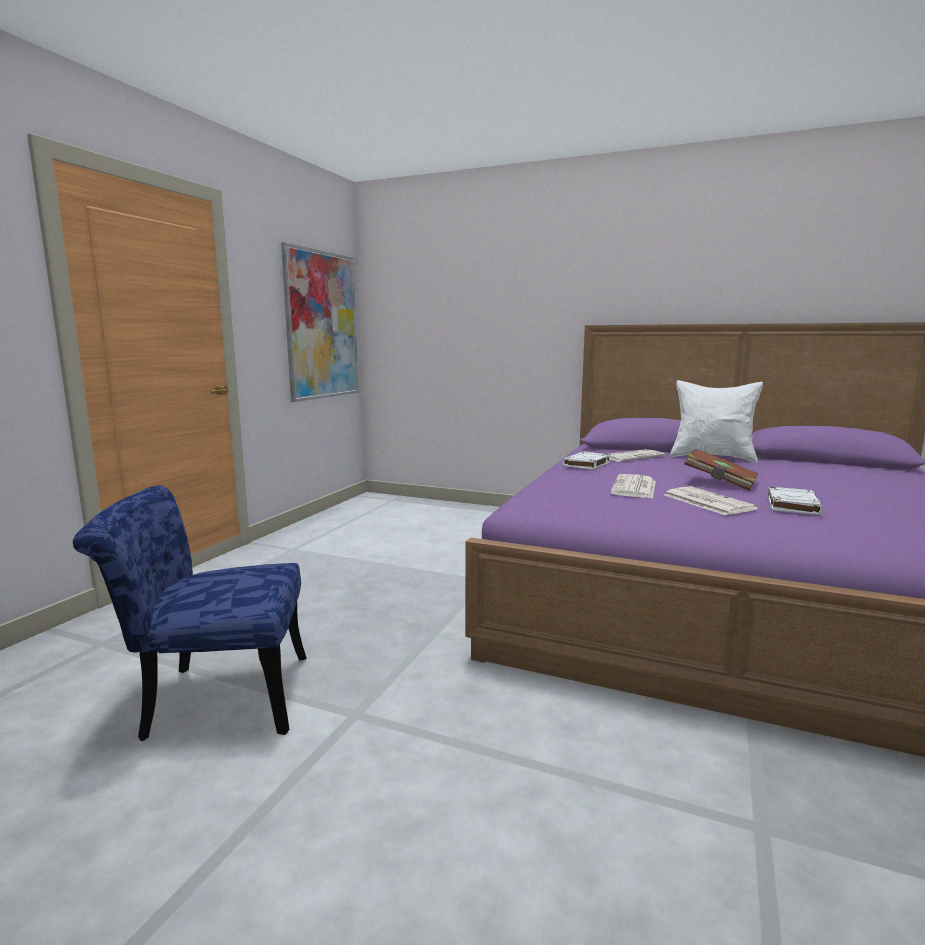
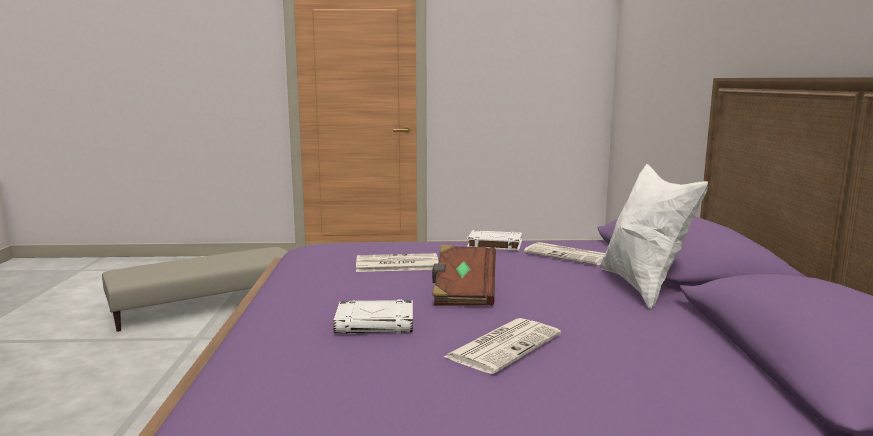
camera: 65 degrees right, 0 degrees up
(213, 698) = (207, 304): blue chair -> beige ottoman
(322, 325) = (544, 77): picture -> none
(706, 502) = (359, 289): newspaper -> newspaper (504, 345)

